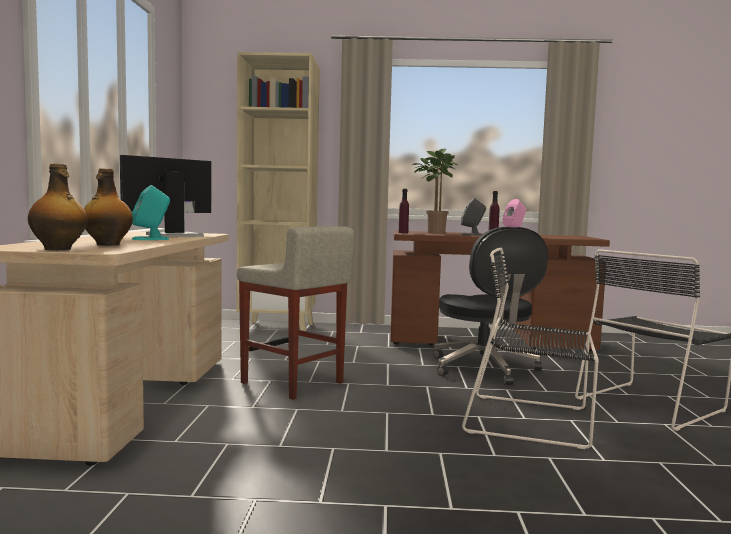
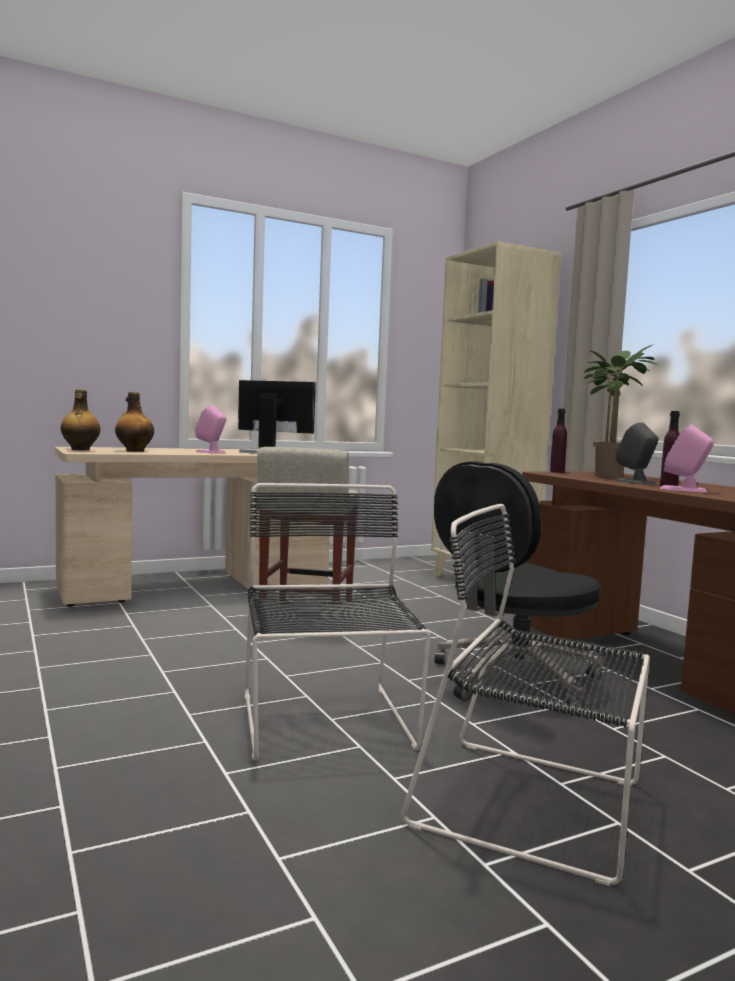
camera: 60 degrees right, 0 degrees up
(151, 239) = (211, 452): turquoise speaker -> pink speaker

